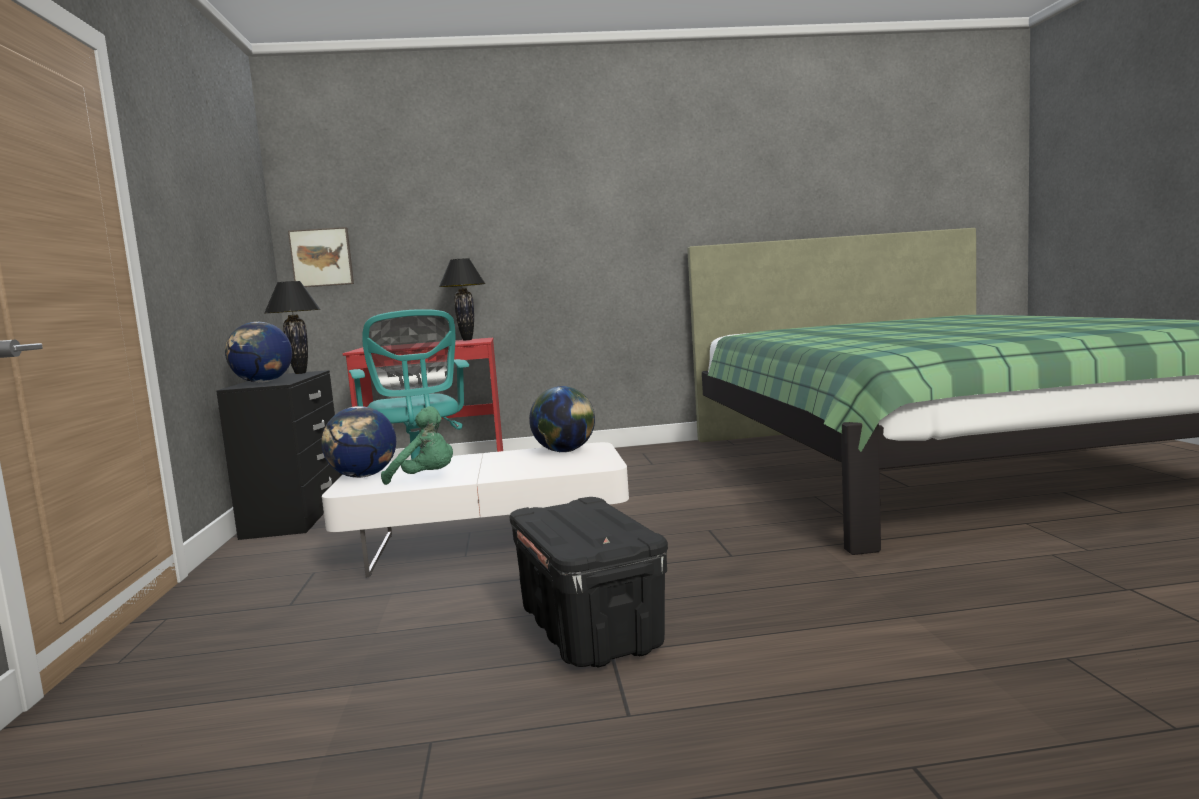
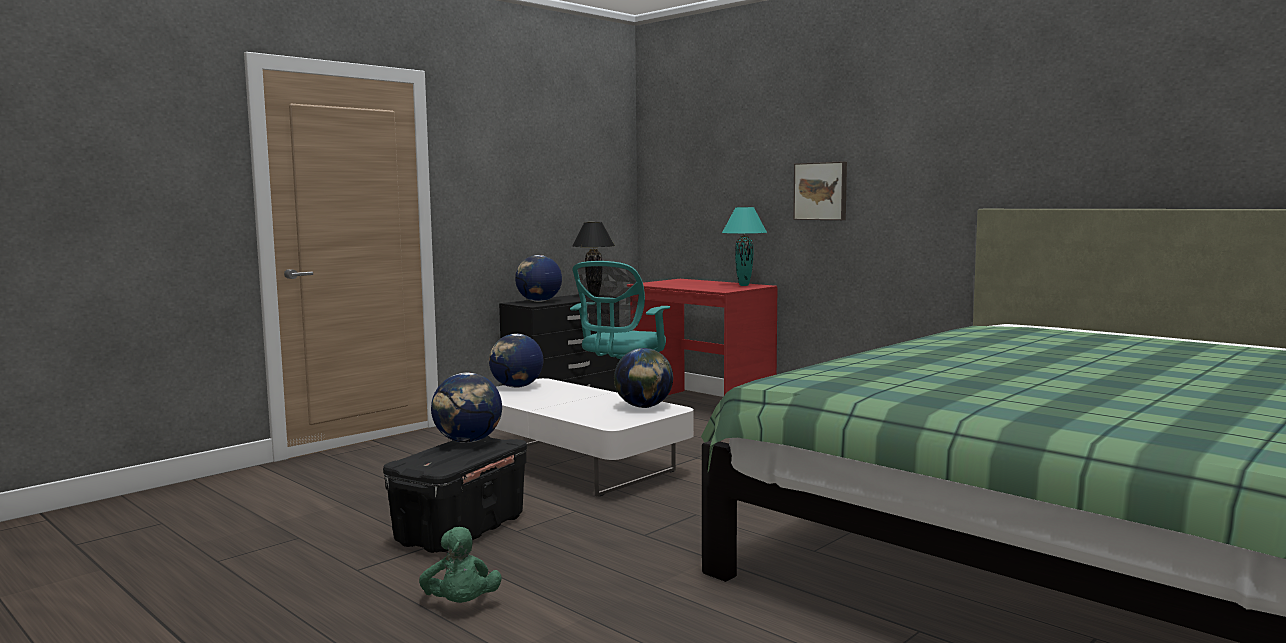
camera: 50 degrees right, 0 degrees up
(322, 257) = (664, 196): picture -> picture (821, 191)
(426, 479) = (525, 399): green plush toy -> green plush toy (461, 605)
(468, 340) = (744, 285): black table lamp -> turquoise table lamp
(552, 514) = (468, 441): none -> globe

